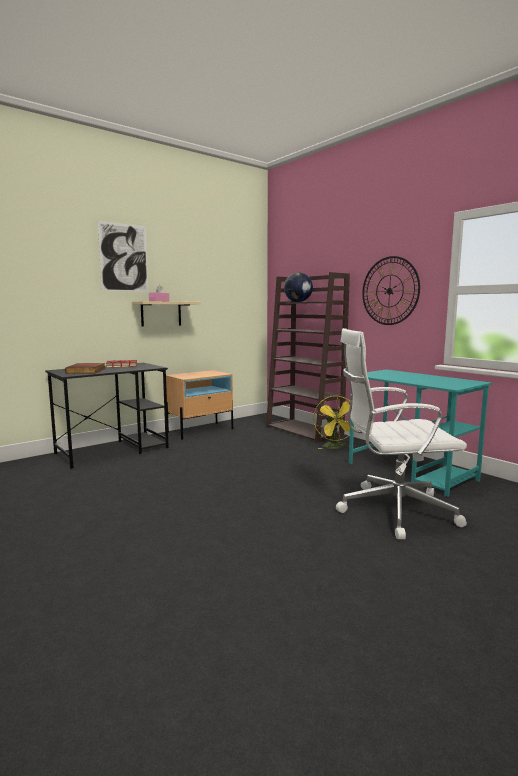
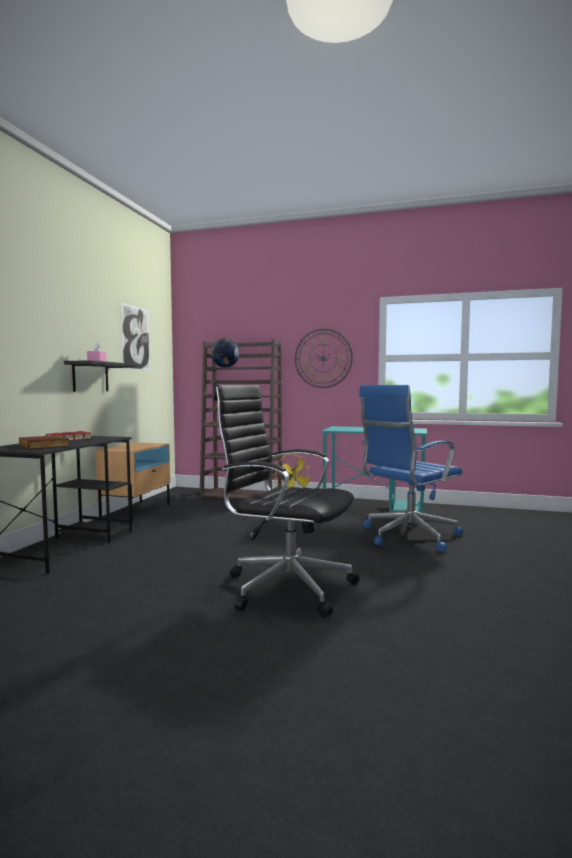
camera: 35 degrees left, 5 degrees down
(124, 257) = (56, 307): picture -> picture (135, 338)
(161, 313) = (90, 377): beige shelf -> black shelf
(186, 526) = (285, 586): none -> black office chair
(392, 510) = (407, 536): white office chair -> blue office chair

